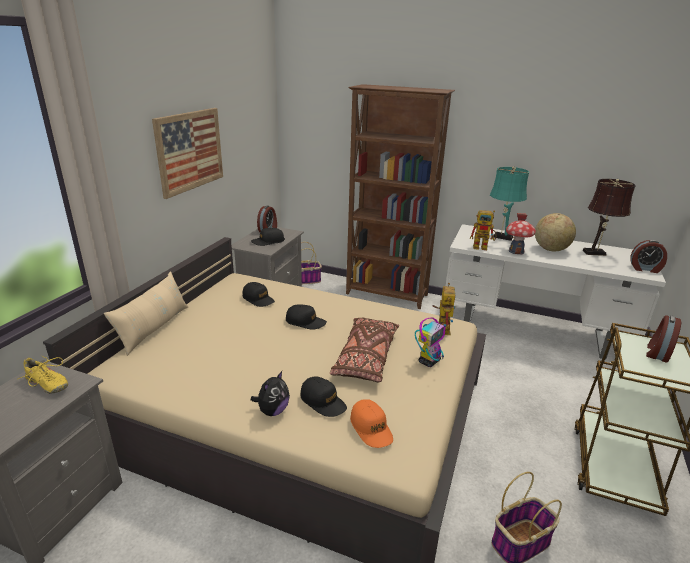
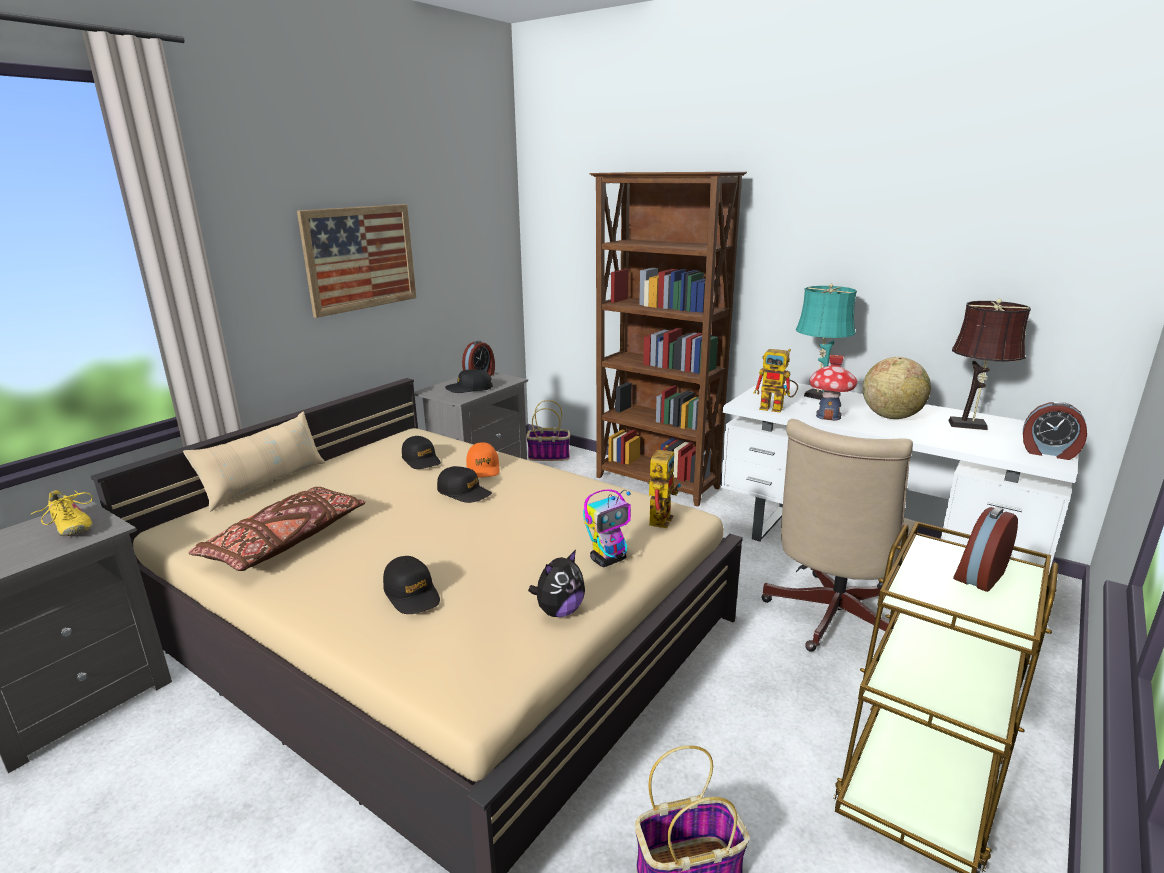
camera: 15 degrees right, 5 degrees down
(272, 411) = (337, 597): plush toy -> plush toy (559, 611)
(366, 358) = (516, 545): brown pillow -> brown pillow (285, 542)
(371, 428) = (454, 637): orange cap -> orange cap (483, 468)
(528, 376) = (830, 619): none -> beige office chair

